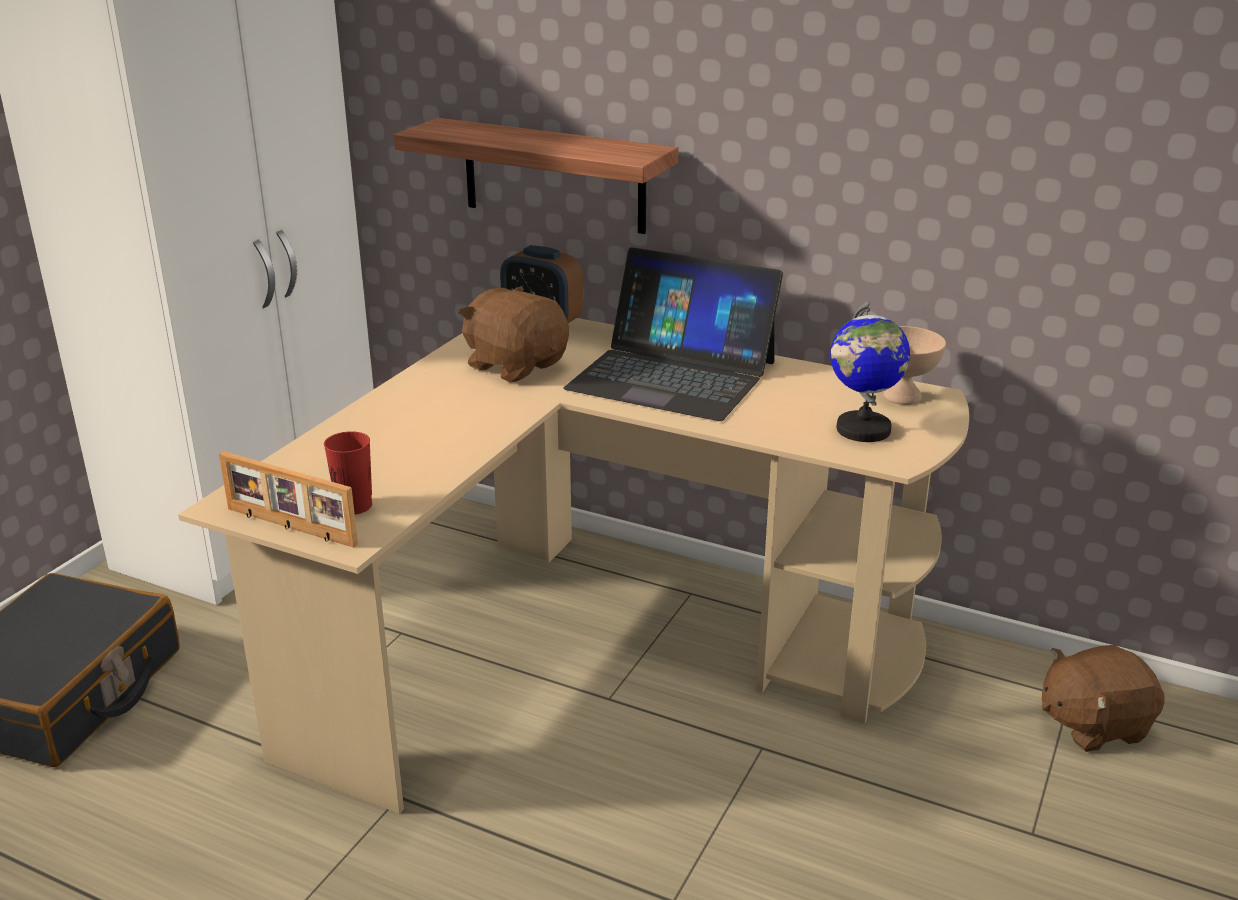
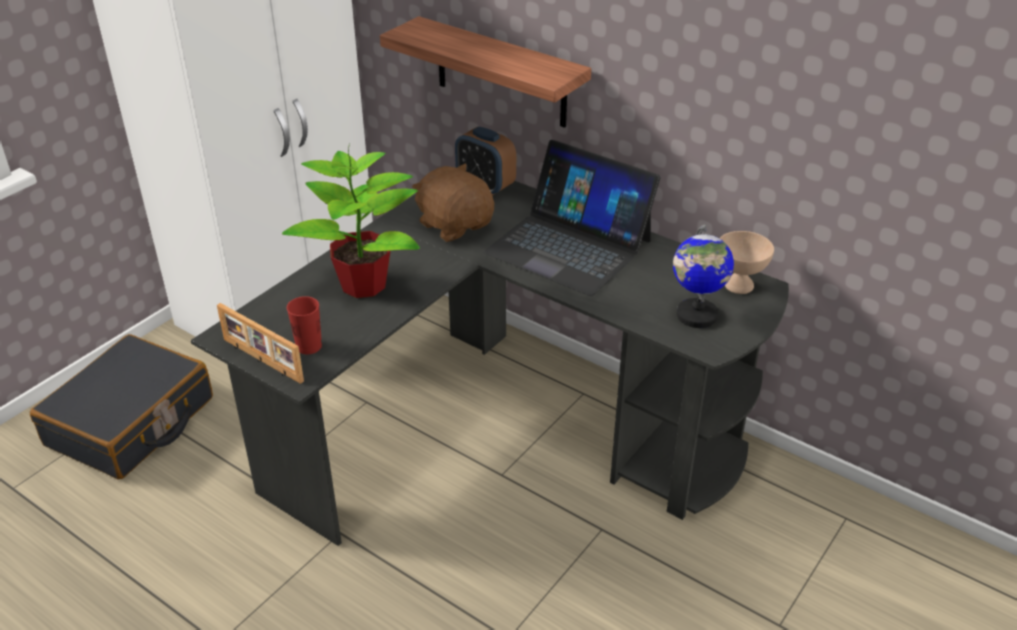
camera: 10 degrees right, 10 degrees up
(413, 434) = (365, 284): none -> potted plant
(595, 644) = (502, 428): beige desk -> black desk
(1092, 724) = (856, 543): brown plush toy -> none

